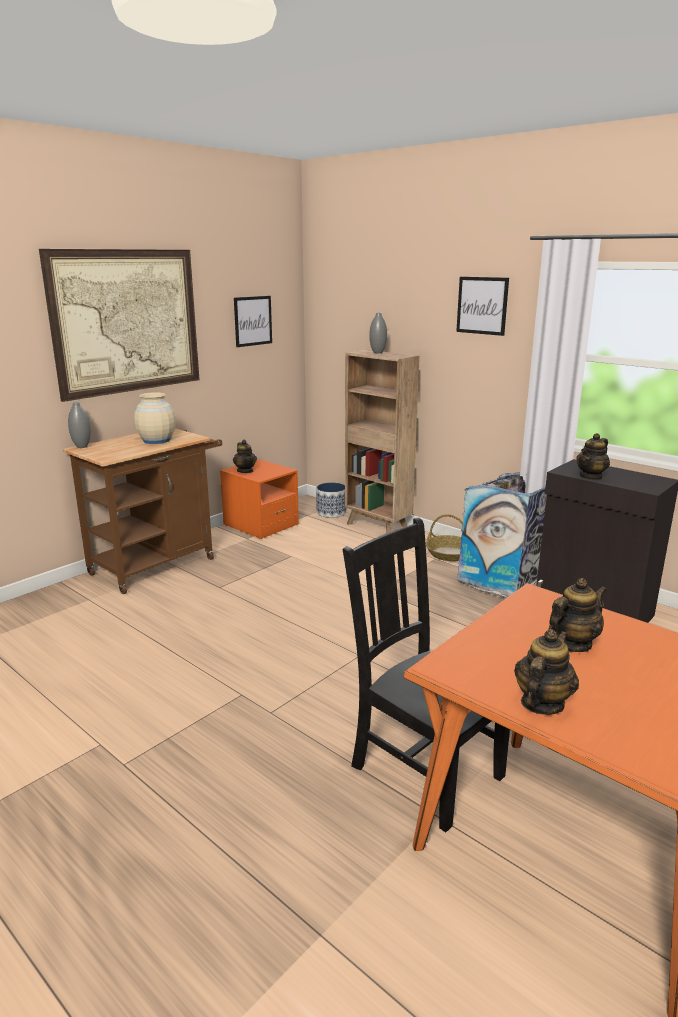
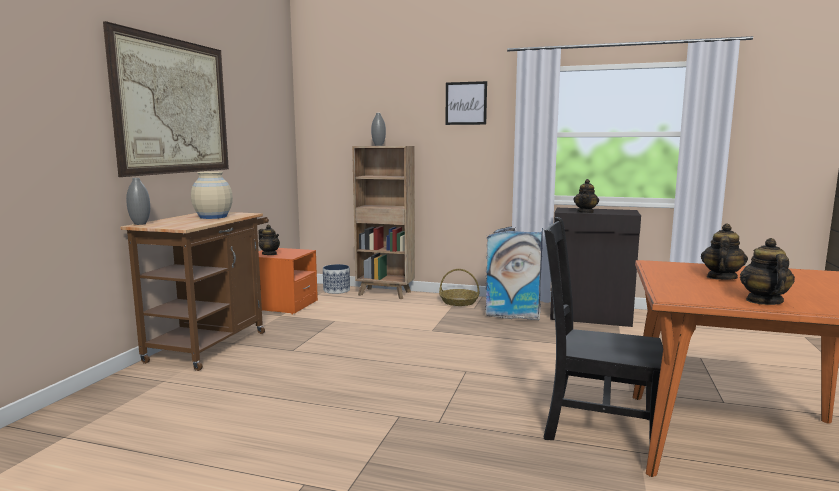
camera: 25 degrees left, 10 degrees down
(253, 321) = (263, 122): picture -> none

